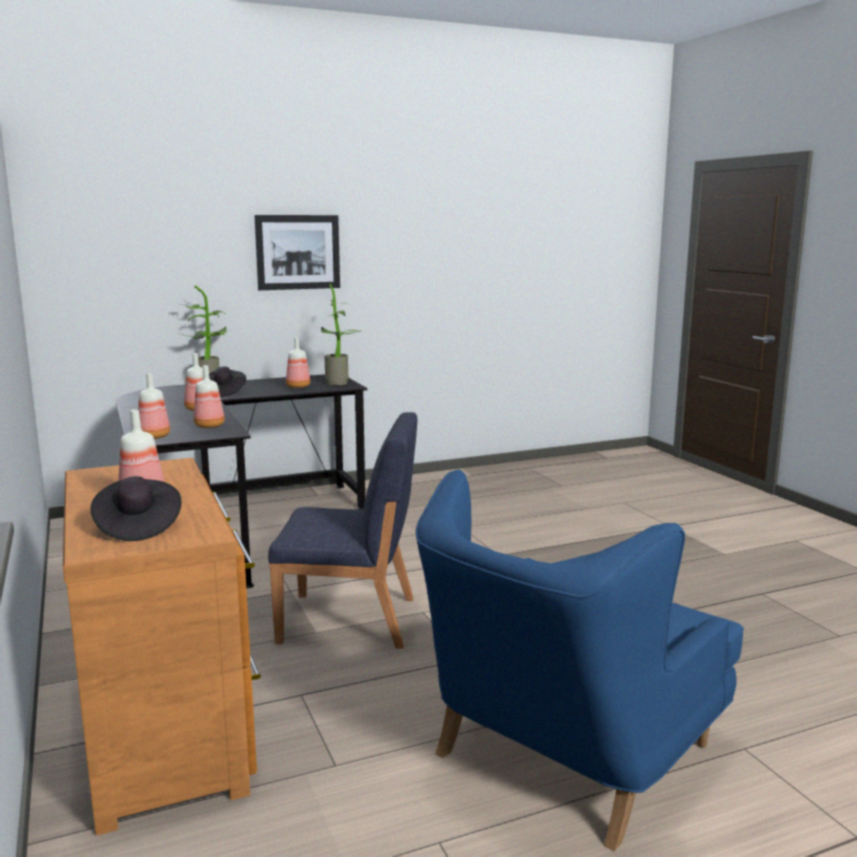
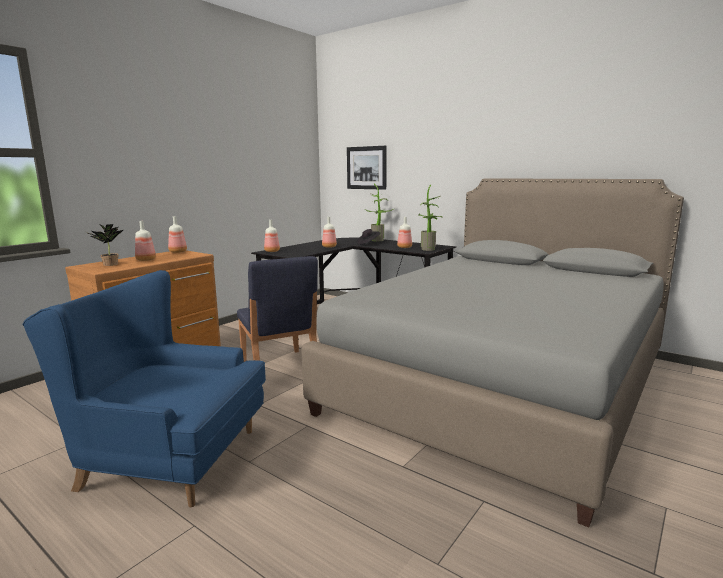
camera: 60 degrees right, 0 degrees up
(137, 527) = (108, 265): black hat -> potted plant
(210, 426) = (301, 252): bottle -> bottle (178, 252)
(298, 252) = (438, 165): picture -> picture (366, 168)
(555, 520) = (502, 384): none -> grey bed

